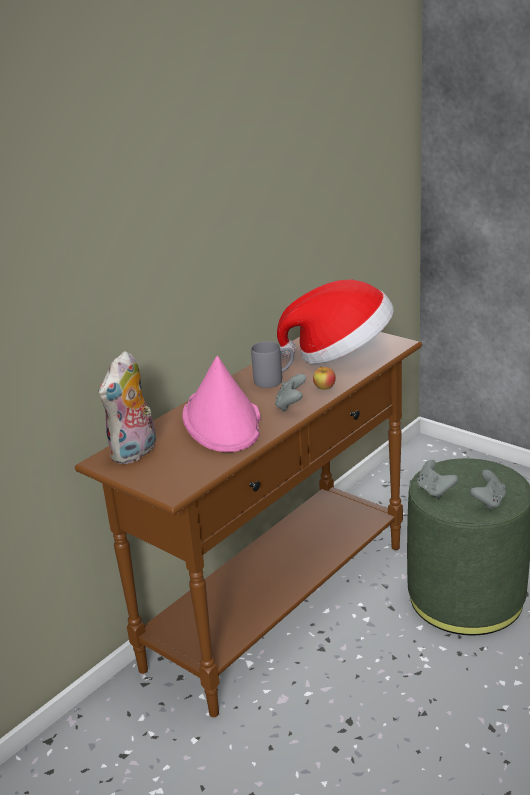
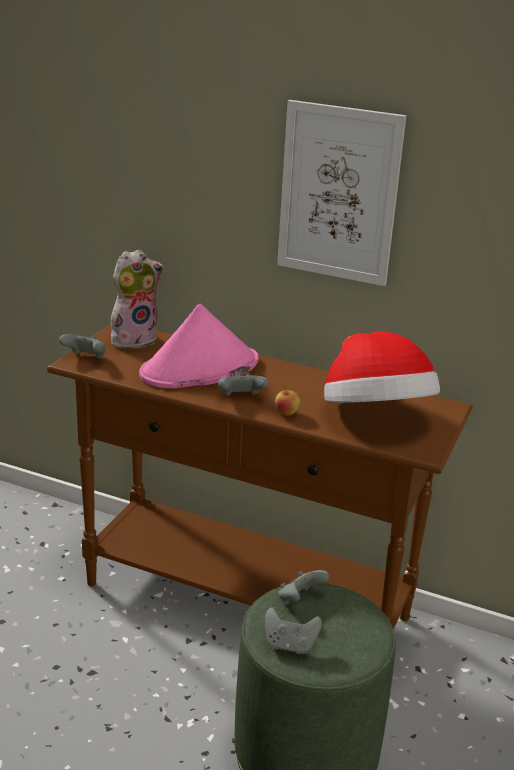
camera: 70 degrees right, 0 degrees up
(135, 453) = (134, 339): plush toy -> plush toy turned 135 degrees clockwise
(168, 483) = (85, 358): none -> grey game controller
(222, 206) = (338, 194): none -> picture
(274, 380) = (294, 385): grey mug -> none

